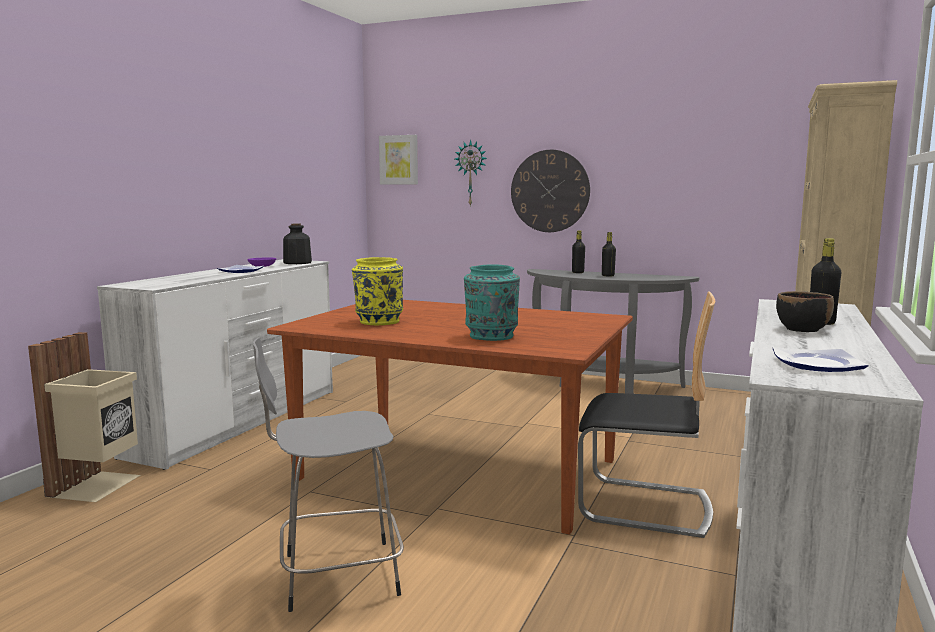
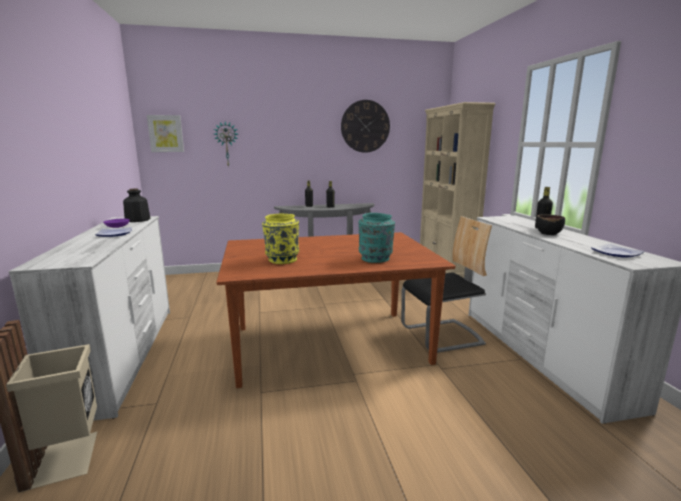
camera: 35 degrees left, 5 degrees up
(335, 575) = (362, 444): grey stool -> none
(550, 191) = (283, 156): wall clock -> wall clock (365, 126)

